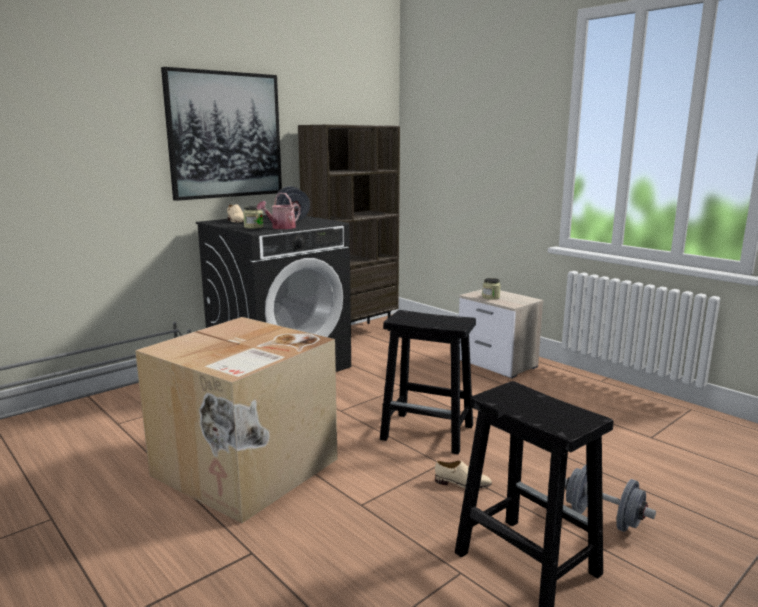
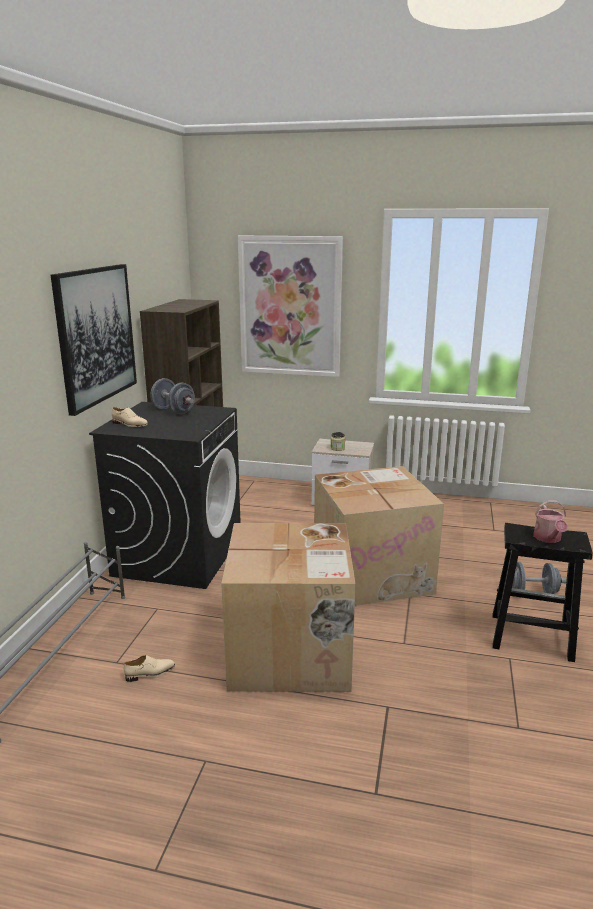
camera: 35 degrees left, 5 degrees up
(253, 227) = (172, 431): jar -> none
(281, 228) = (199, 427): watering can -> watering can (548, 538)
(429, 432) = (372, 573): black stool -> cardboard box
(462, 483) = (440, 602): beige shoe -> beige shoe (150, 673)
(479, 136) = (290, 307): none -> picture

